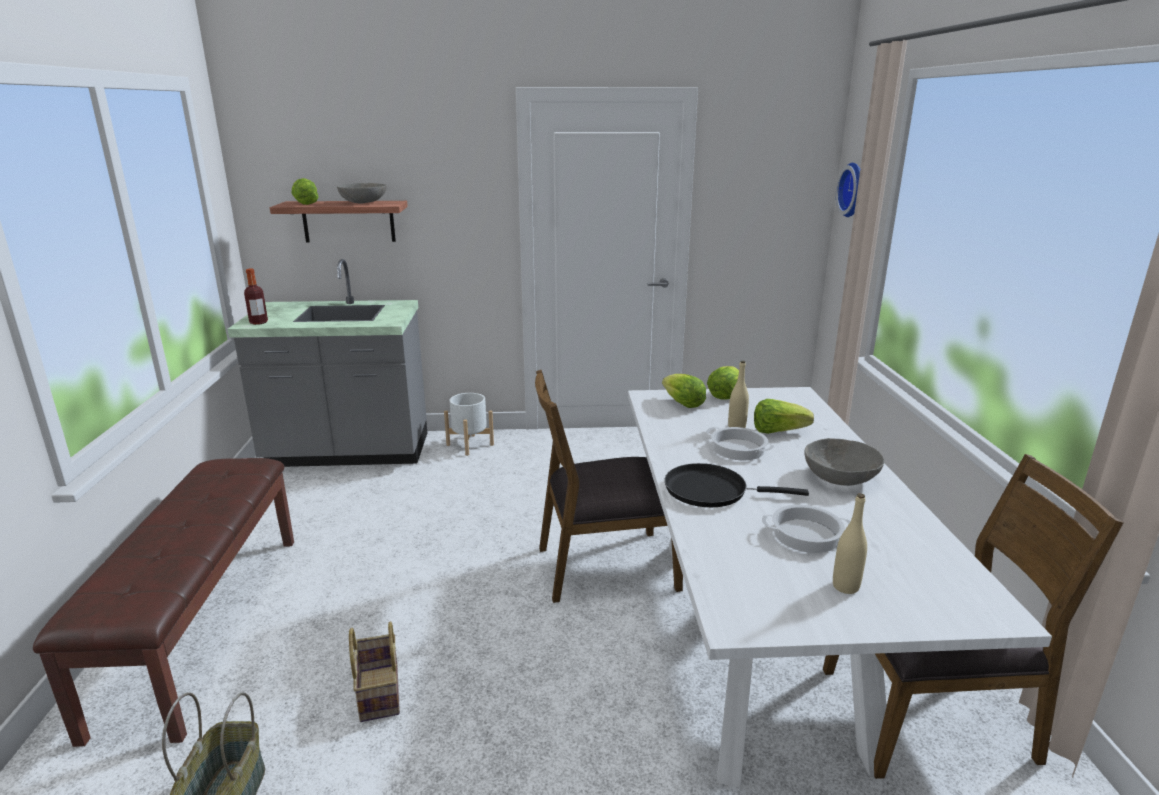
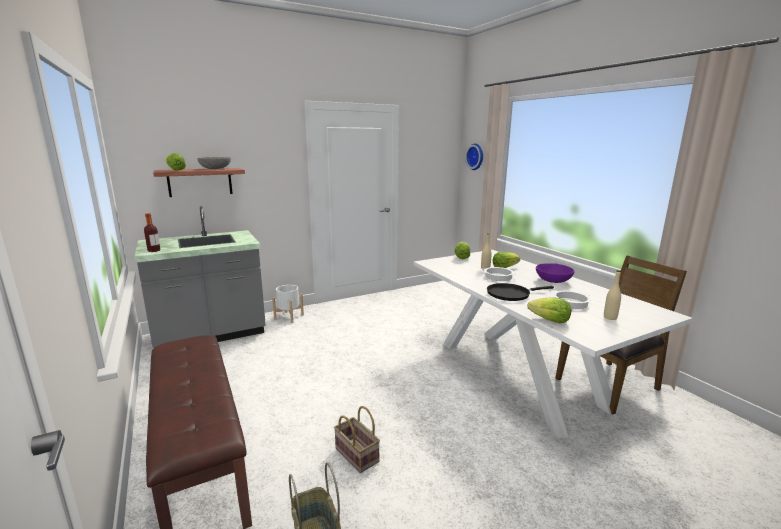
camera: 25 degrees left, 5 degrees down
(605, 567) = (421, 360): brown chair -> none
(683, 404) = (448, 263): lettuce -> lettuce (550, 321)
(840, 478) = (553, 280): grey bowl -> purple bowl

